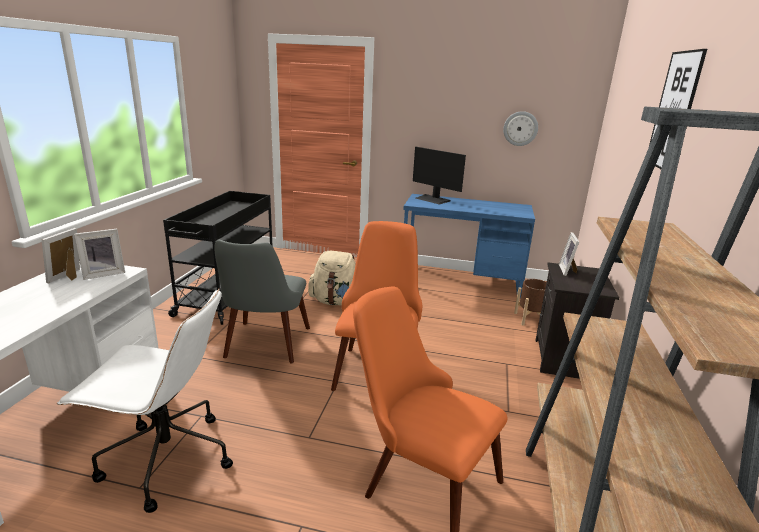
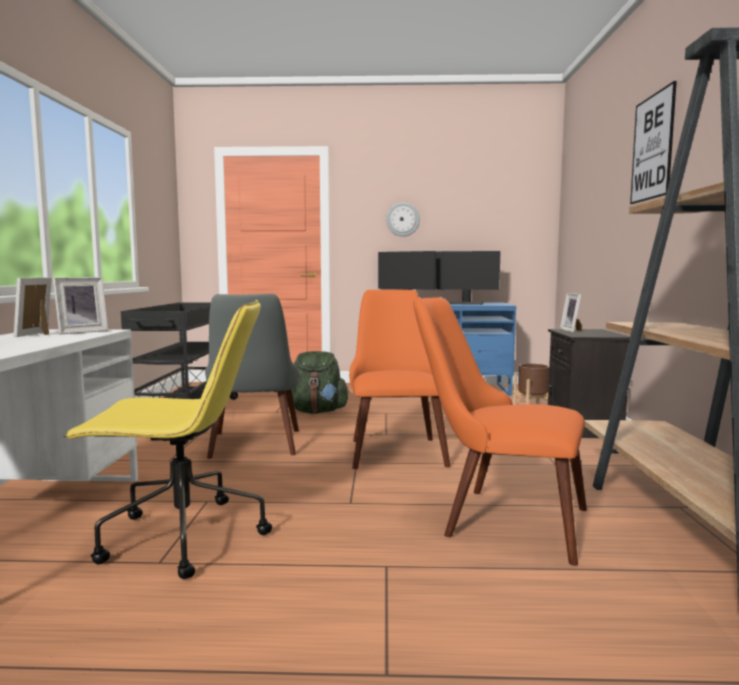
camera: 10 degrees left, 15 degrees down
(165, 459) = (181, 537): white office chair -> yellow office chair
(336, 302) = (317, 411): beige backpack -> green backpack
(491, 207) = (466, 303): none -> monitor
(520, 128) = (483, 226): wall clock -> wall clock (403, 219)

